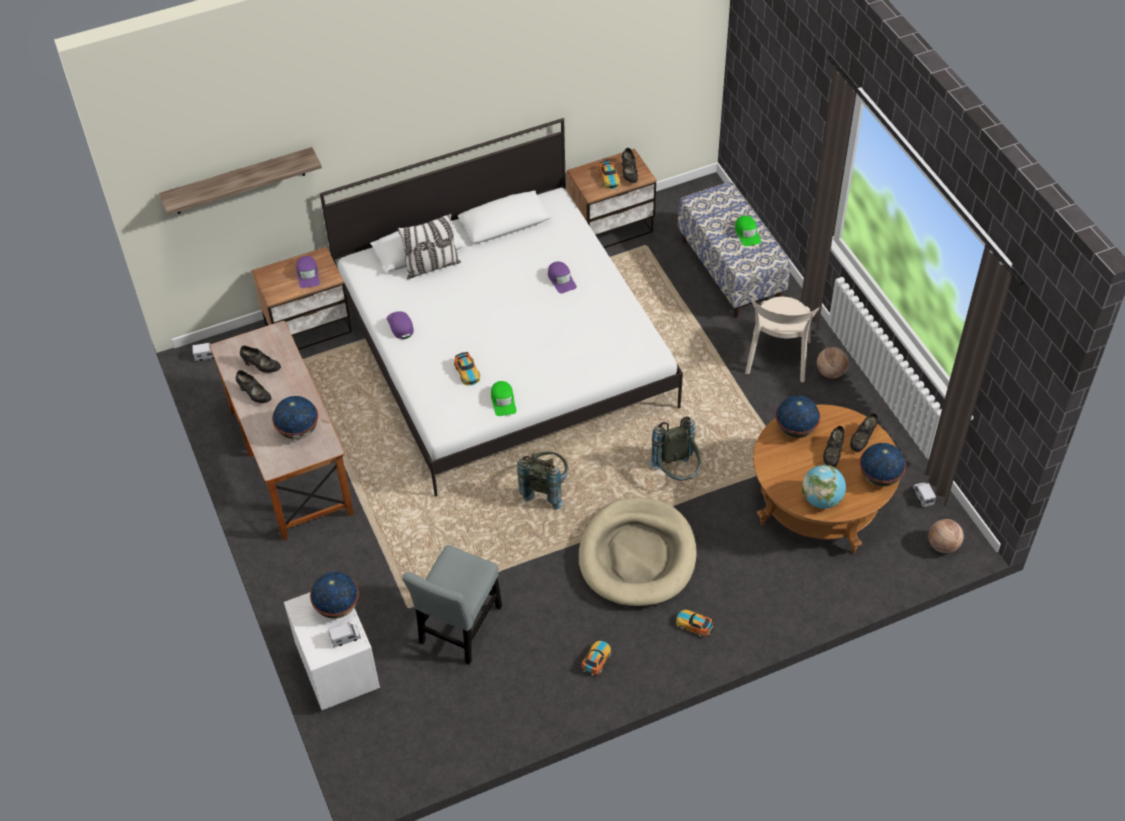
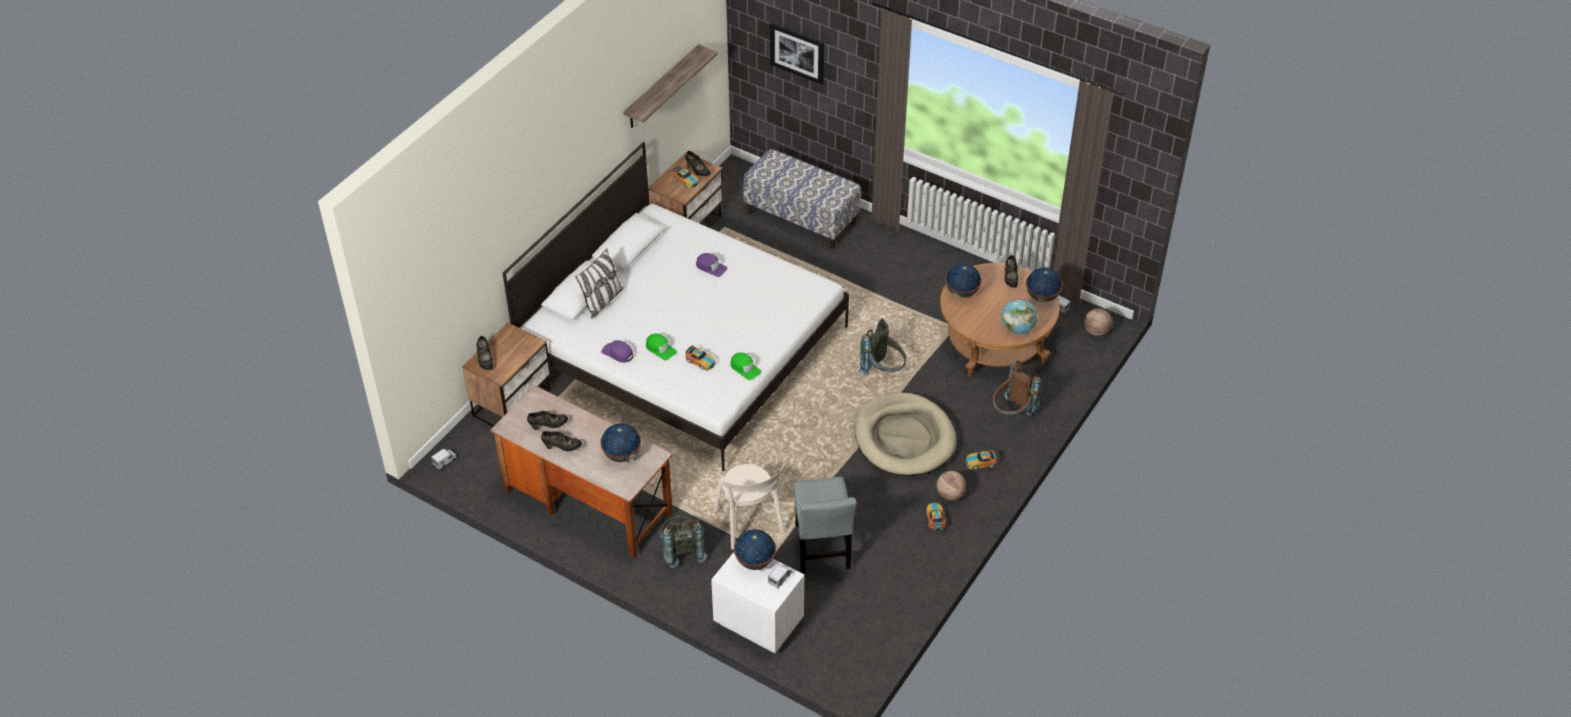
camera: 35 degrees left, 5 degrees down
(239, 181) = (449, 284): shelf -> shelf (662, 88)
(308, 275) = (513, 349): purple cap -> none
(545, 488) = (800, 426): grey backpack -> grey backpack (681, 550)
(747, 233) = (814, 179): green cap -> green cap (660, 349)
(772, 589) = (1012, 413): none -> brown backpack
(773, 85) = (797, 52): none -> picture
(777, 360) = (887, 264): beige chair -> beige chair (750, 524)
(830, 372) = (930, 255): basketball -> basketball (950, 495)
(833, 454) = (999, 296): black shoe -> black shoe (485, 360)

